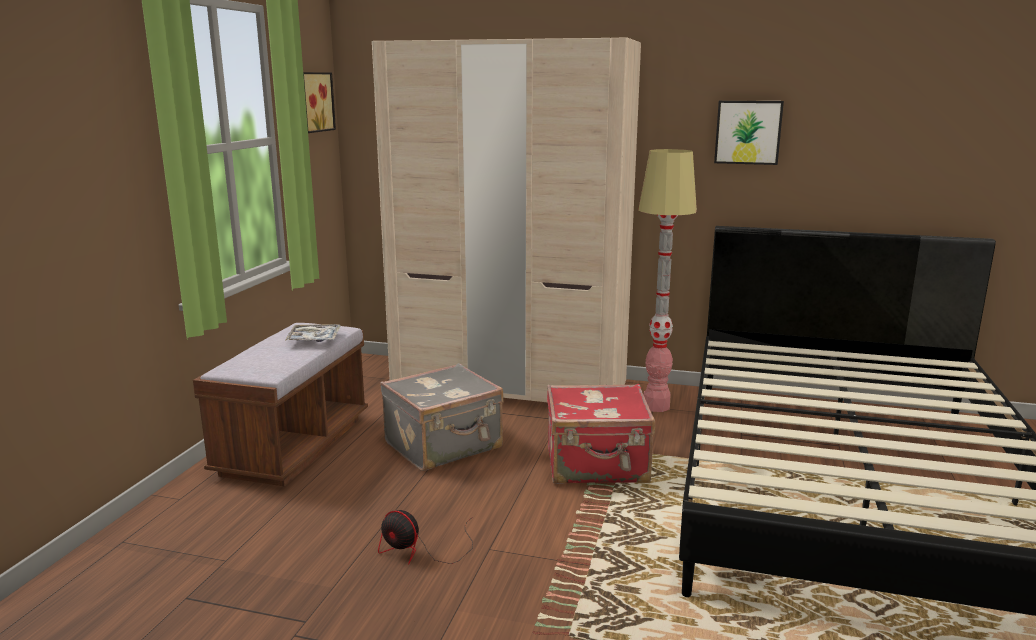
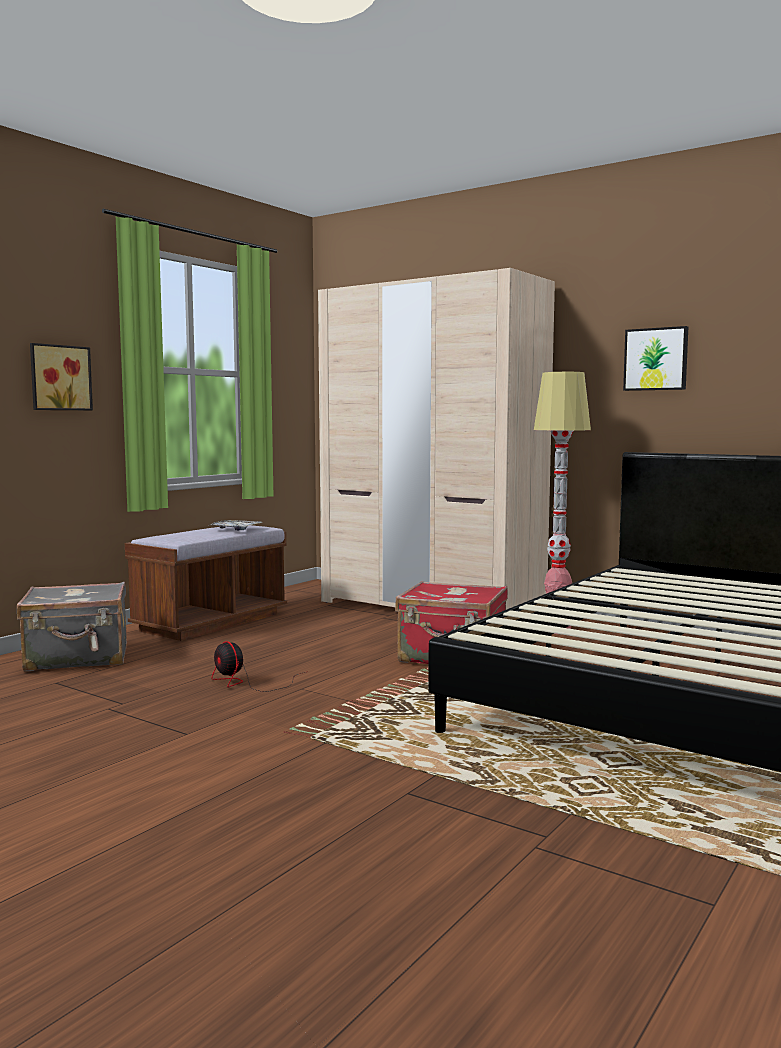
camera: 20 degrees right, 10 degrees down
(314, 102) = (288, 349): picture -> picture (59, 378)
(444, 446) = (331, 634): grey suitcase -> grey suitcase (78, 658)

